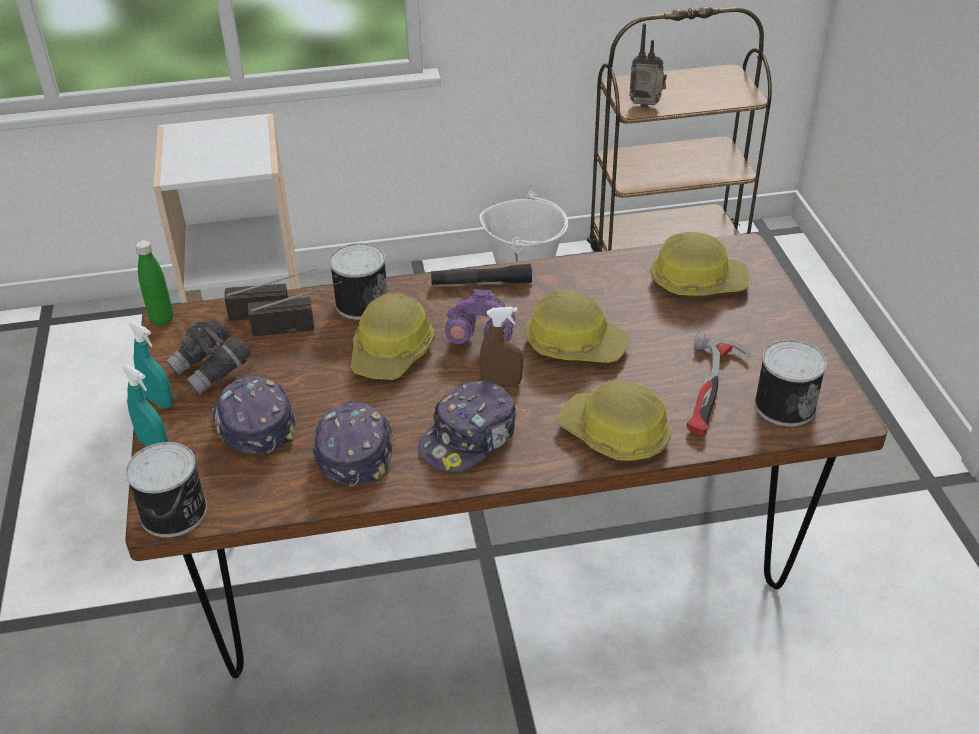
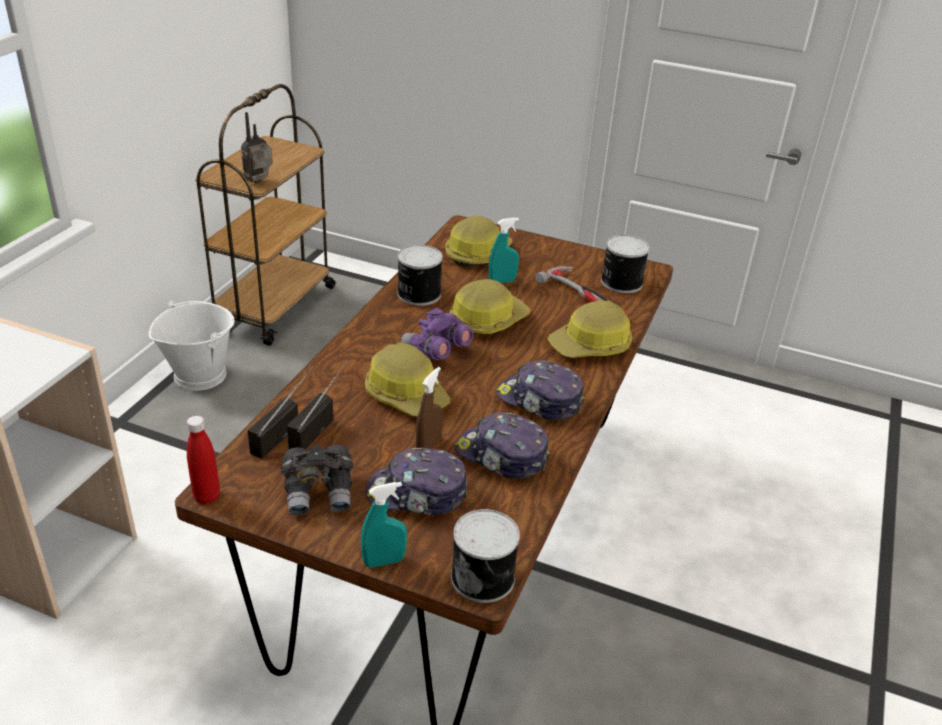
camera: 60 degrees left, 5 degrees down
(159, 401) = (326, 538): turquoise spray bottle -> turquoise spray bottle (502, 281)
(162, 319) = (207, 497): green bottle -> red bottle
(361, 302) = (326, 384): can -> can (418, 294)
(469, 439) = (539, 401): cap -> cap turned 135 degrees clockwise
(481, 283) = (374, 325): black flashlight -> none
(501, 384) = (497, 365): brown spray bottle -> brown spray bottle (428, 446)

